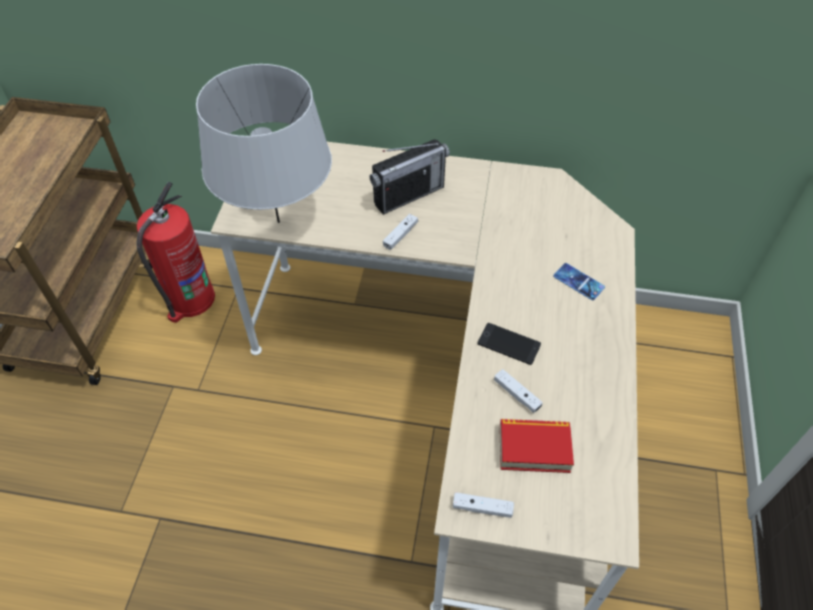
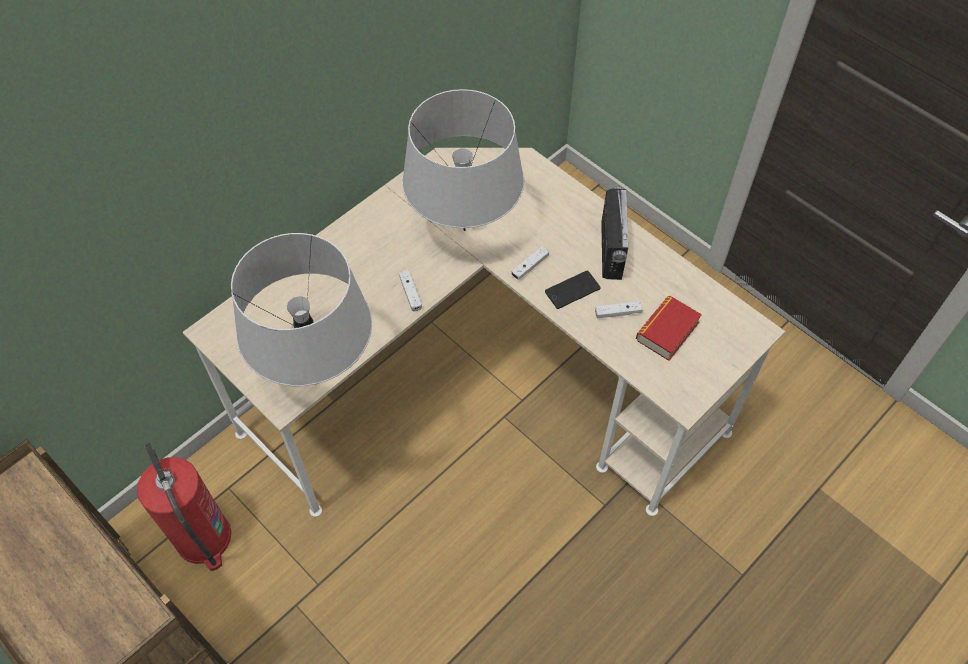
camera: 55 degrees left, 5 degrees up
(409, 195) = (372, 262): radio -> radio (611, 250)
(482, 508) = (690, 389): white game controller -> white game controller (530, 266)
(496, 233) = (464, 230): none -> grey table lamp
(578, 282) = (552, 212): phone -> none

